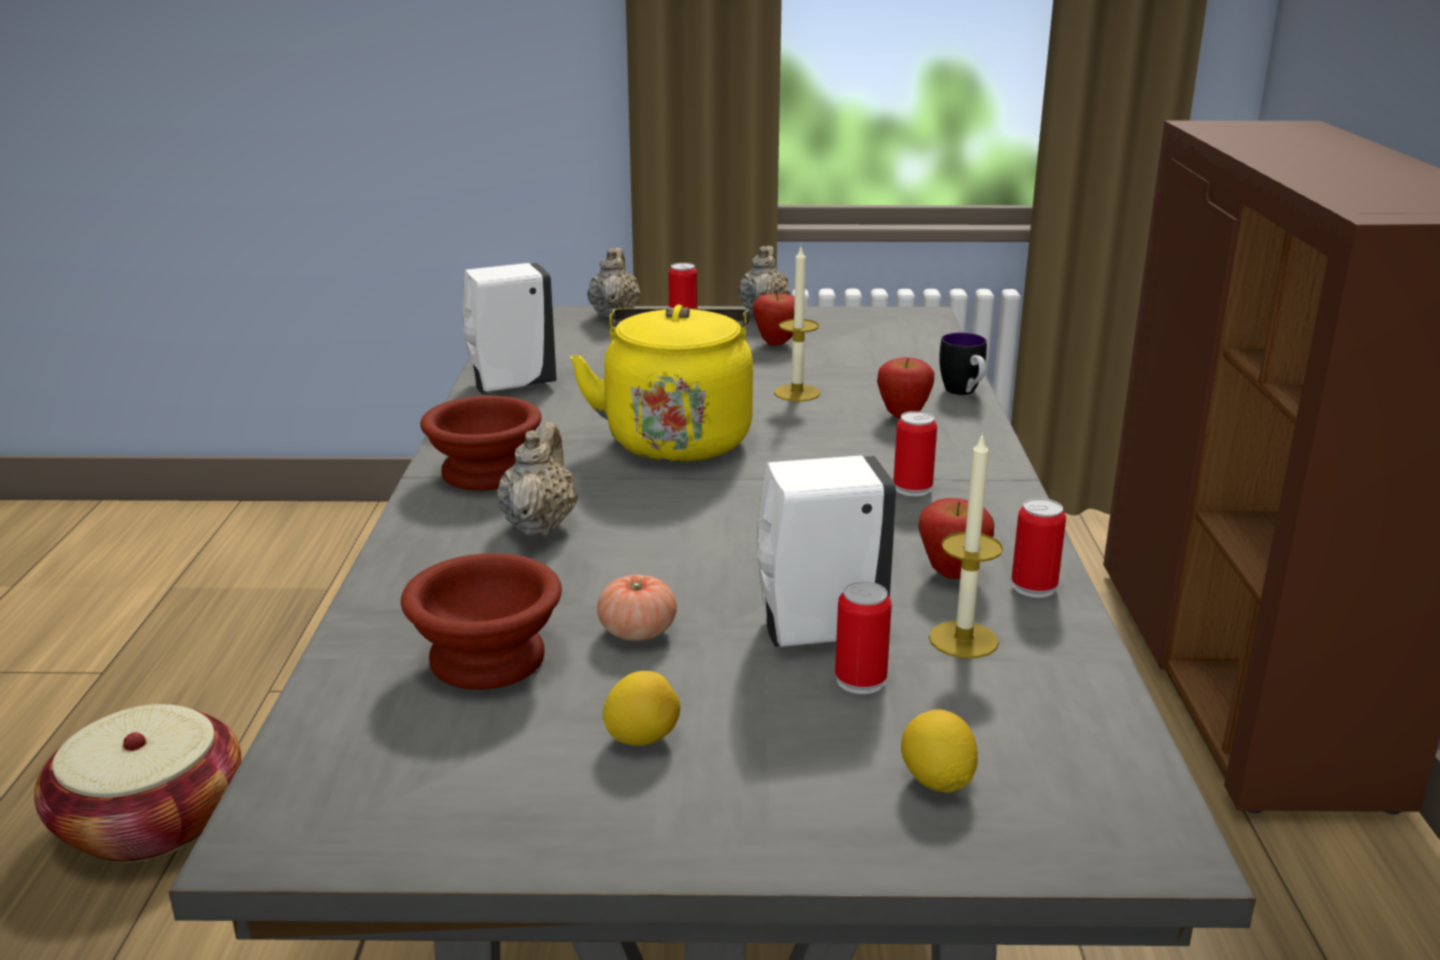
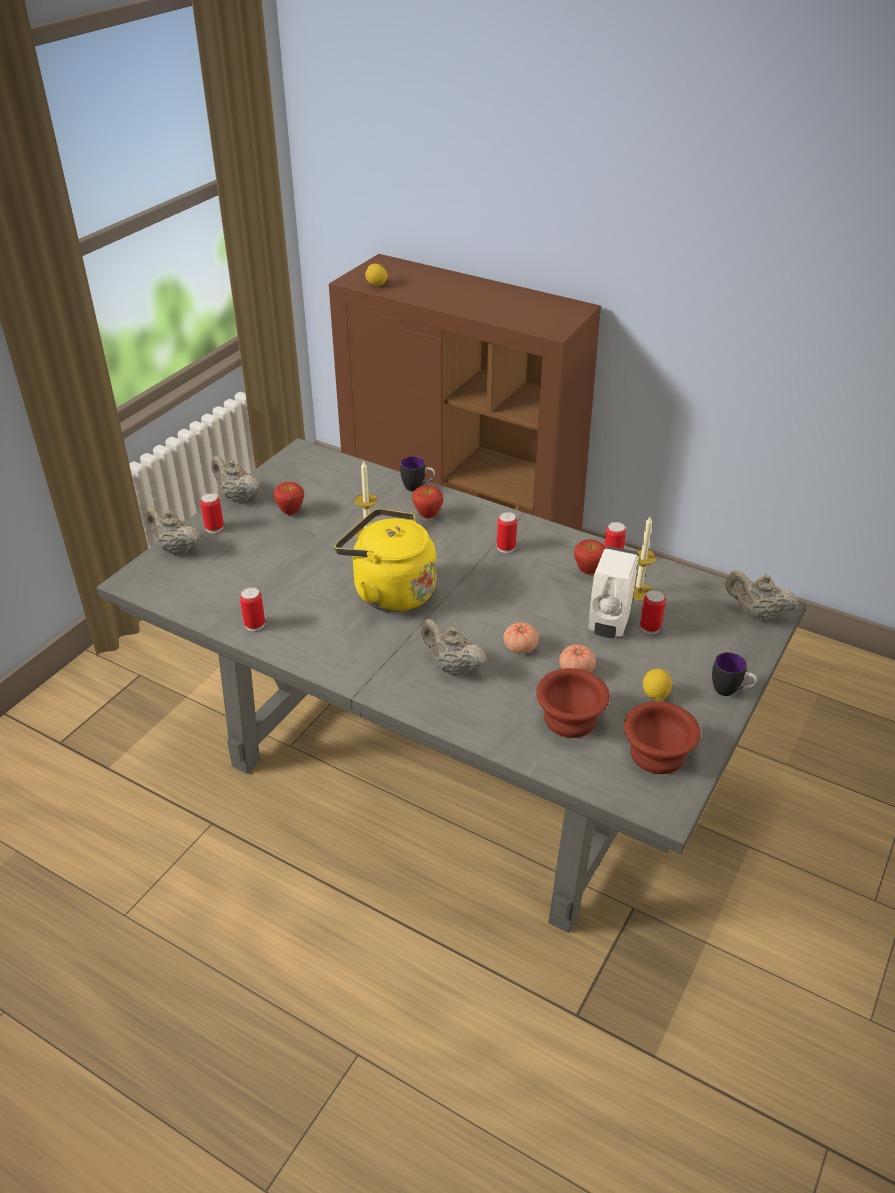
camera: 60 degrees left, 15 degrees up
(151, 822) = (222, 1006): basket -> none
(485, 471) = (372, 667): brown bowl -> brown bowl (655, 753)
(509, 386) = (254, 624): white soap dispenser -> can
(649, 565) = (520, 647): none -> tomato
(747, 841) = (730, 691): none -> mug
(937, 782) = (721, 637): lemon -> lemon (376, 285)
(1095, 816) = (756, 614): none -> beige teapot

